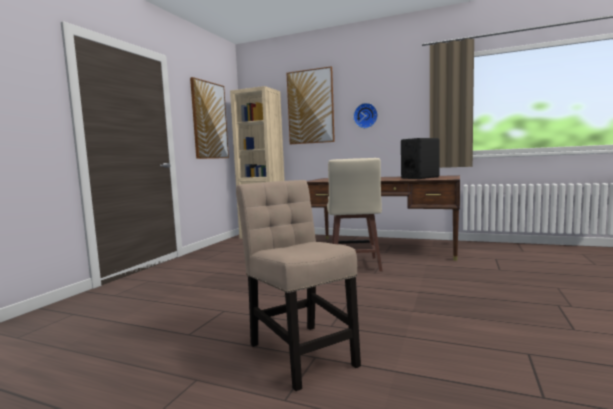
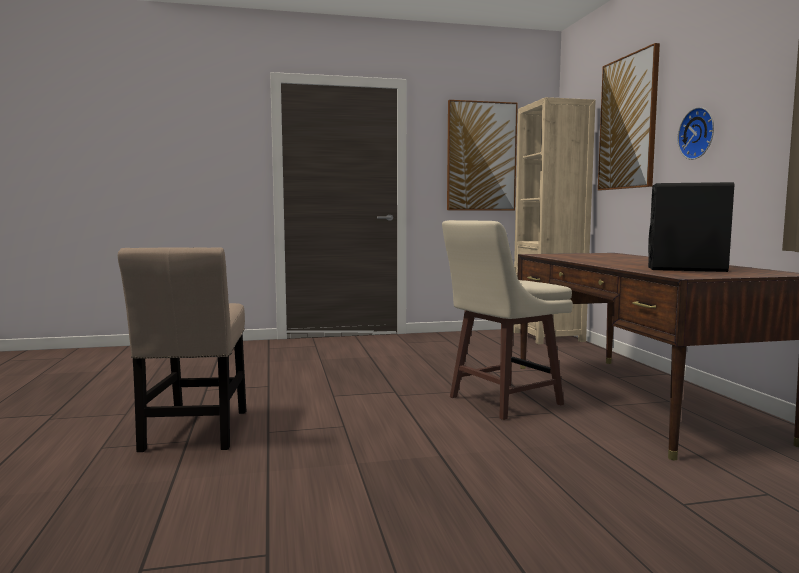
camera: 55 degrees right, 0 degrees up
(300, 351) = (196, 433): beige chair -> beige chair turned 150 degrees clockwise

